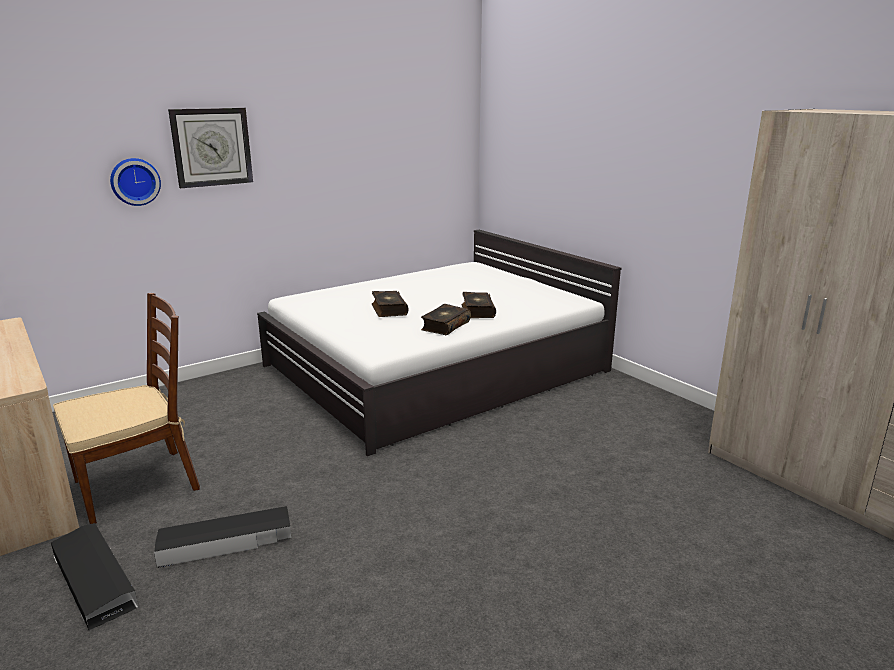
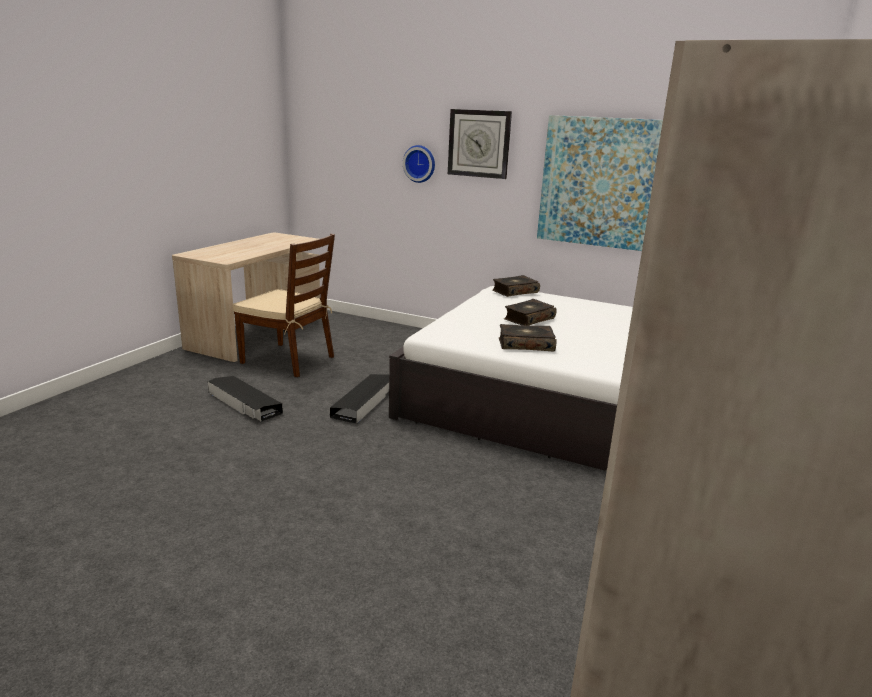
camera: 60 degrees right, 0 degrees up
(94, 580) = (190, 382): black storage box -> black storage box (364, 402)
(346, 170) = (603, 183): none -> picture
(477, 311) = (588, 350): book -> book (514, 291)

